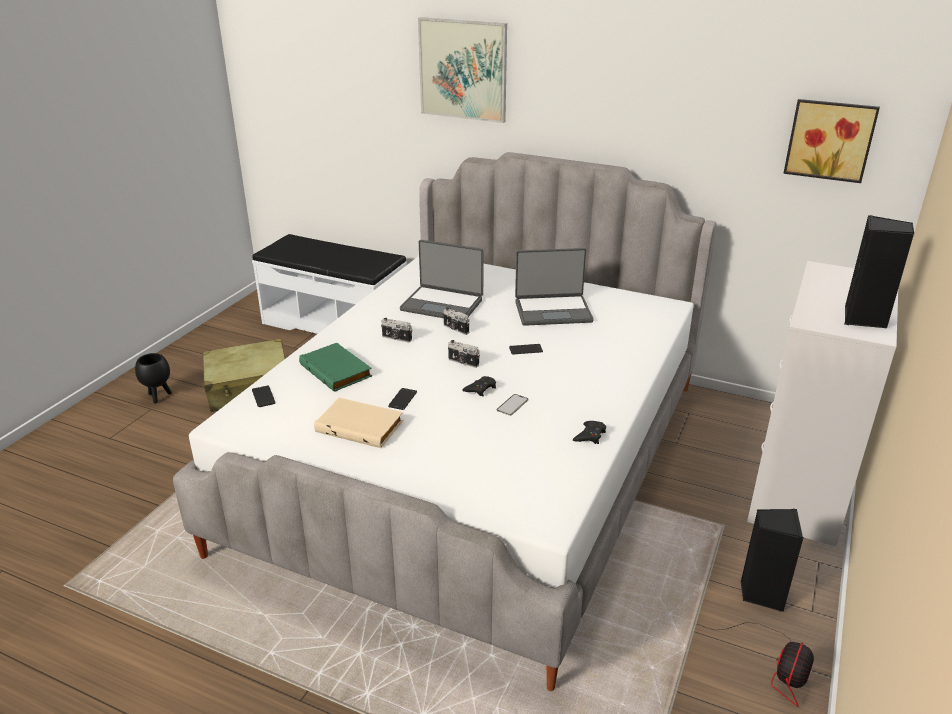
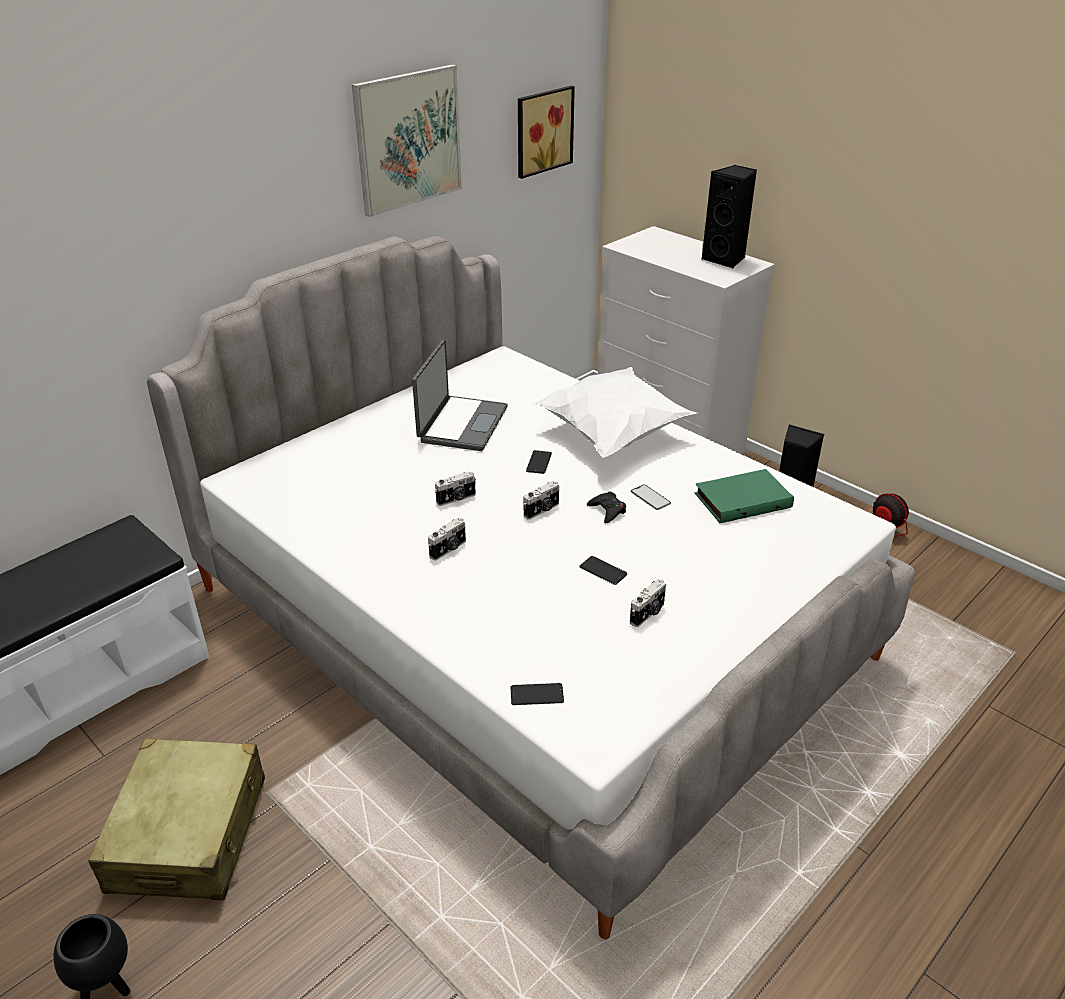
camera: 70 degrees left, 5 degrees up
(337, 370) = (502, 614): green book -> green book (742, 499)
(361, 426) = (648, 614): beige book -> camera
(442, 304) = (382, 495): laptop -> none
(463, 70) = (152, 189): picture -> picture (408, 139)
(590, 435) = (725, 466): black game controller -> none
(595, 374) = (614, 434): none -> white pillow

